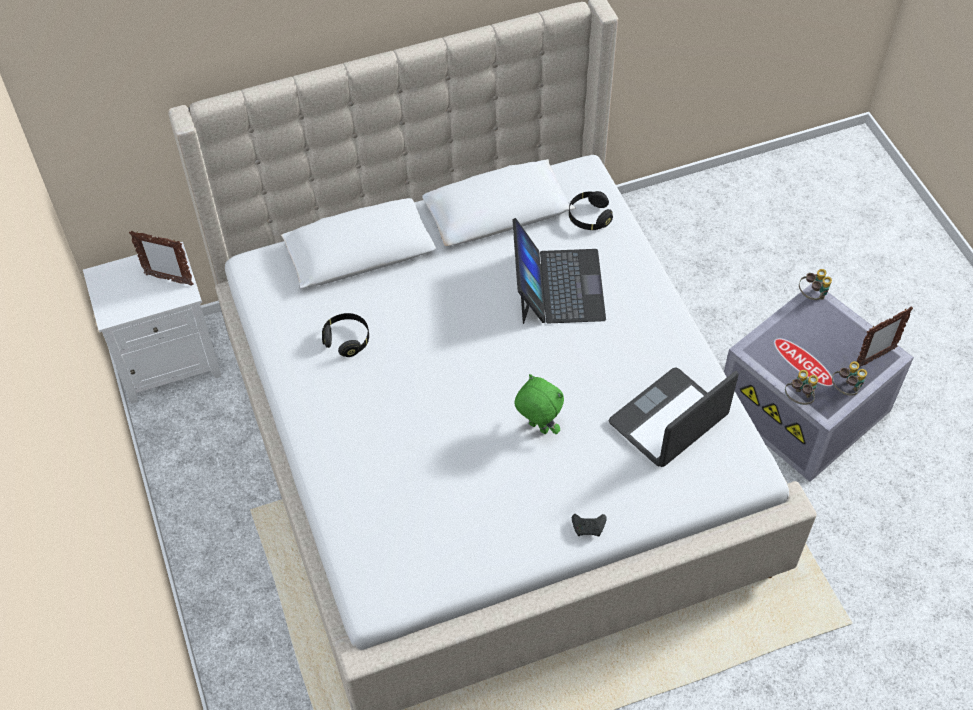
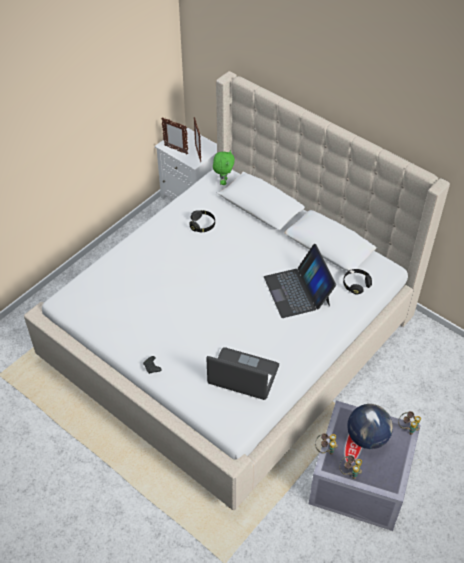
camera: 60 degrees right, 5 degrees down
(537, 428) = (200, 321): green plush toy -> green plush toy (223, 181)
(558, 286) = (297, 291): laptop -> laptop turned 105 degrees clockwise
(804, 345) = (367, 437): none -> globe
(874, 358) = (385, 479): picture frame -> picture frame (176, 149)

